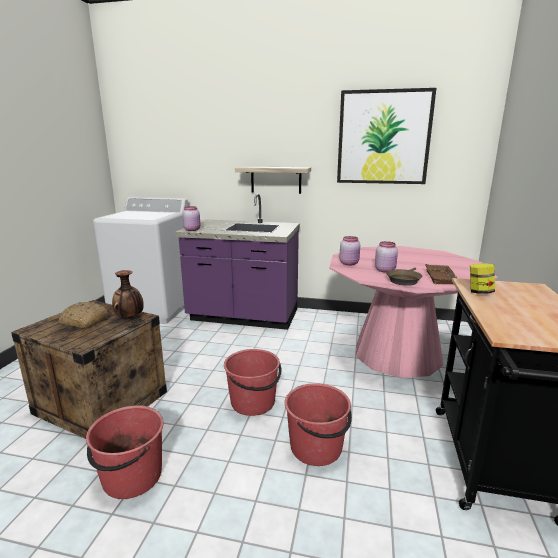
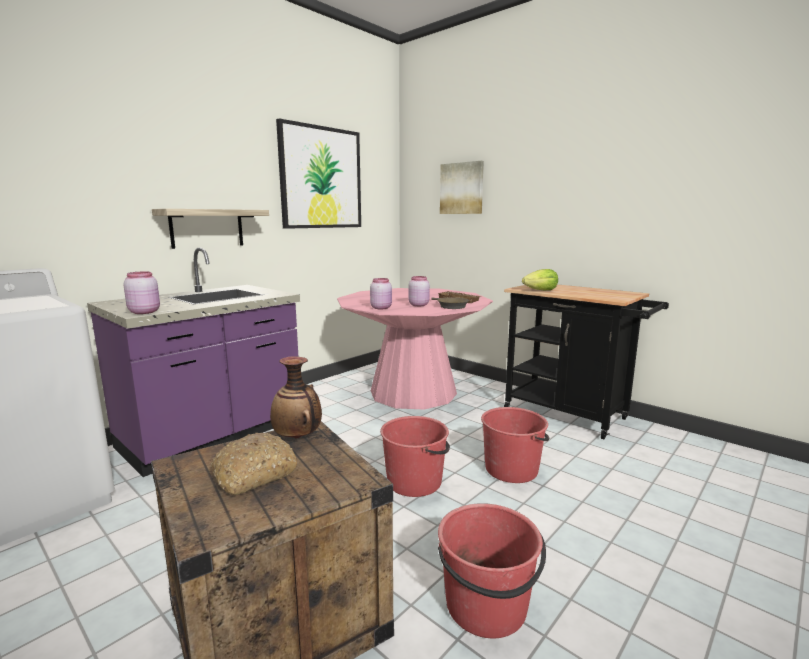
camera: 60 degrees left, 5 degrees down
(479, 292) = (540, 290): jar -> lettuce
(528, 145) = (462, 188): none -> picture

